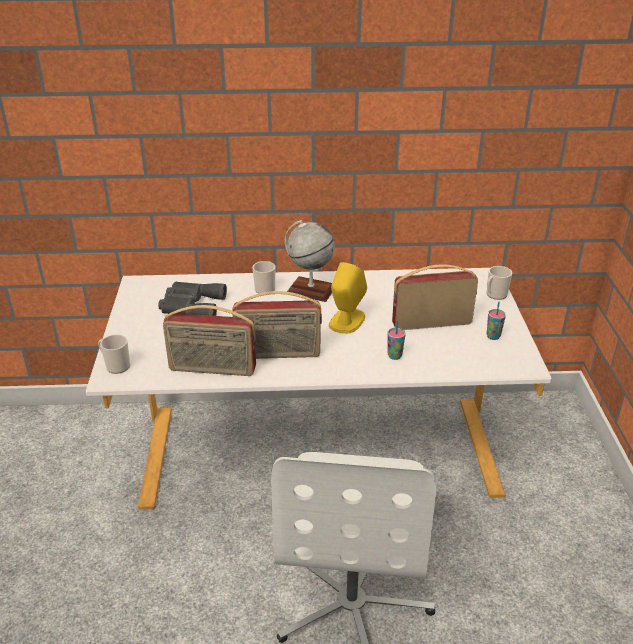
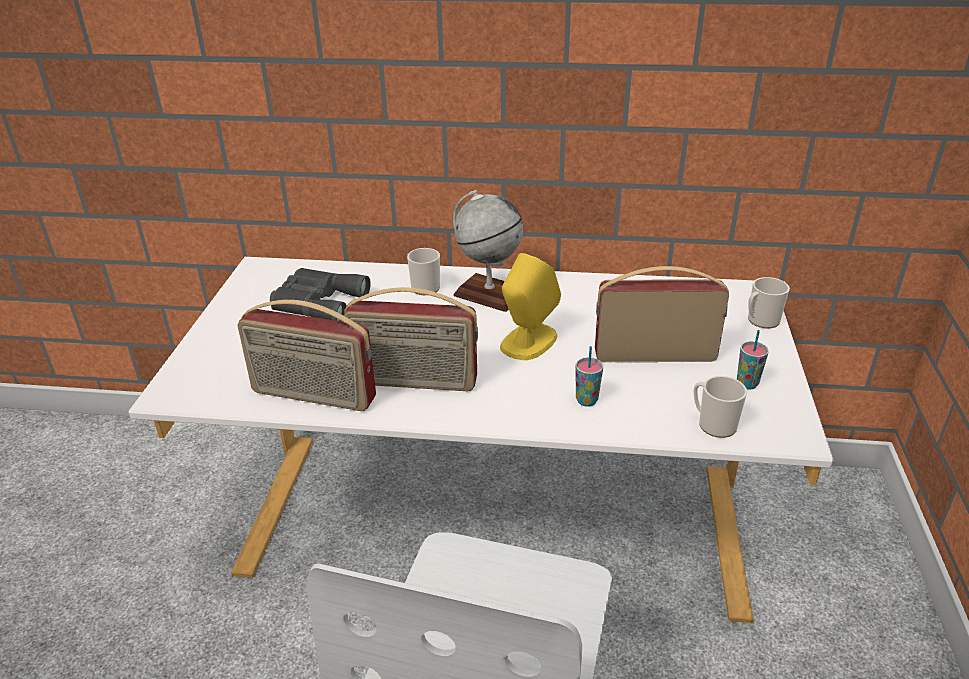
camera: 10 degrees right, 0 degrees up
(115, 365) = (182, 378): mug -> mug (713, 424)

